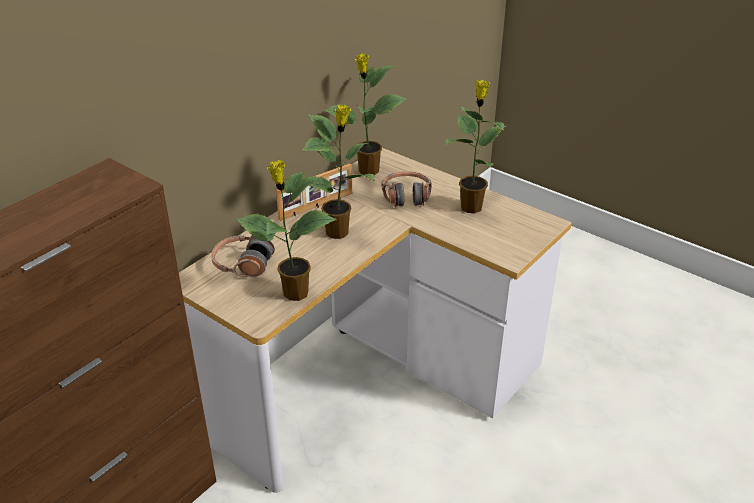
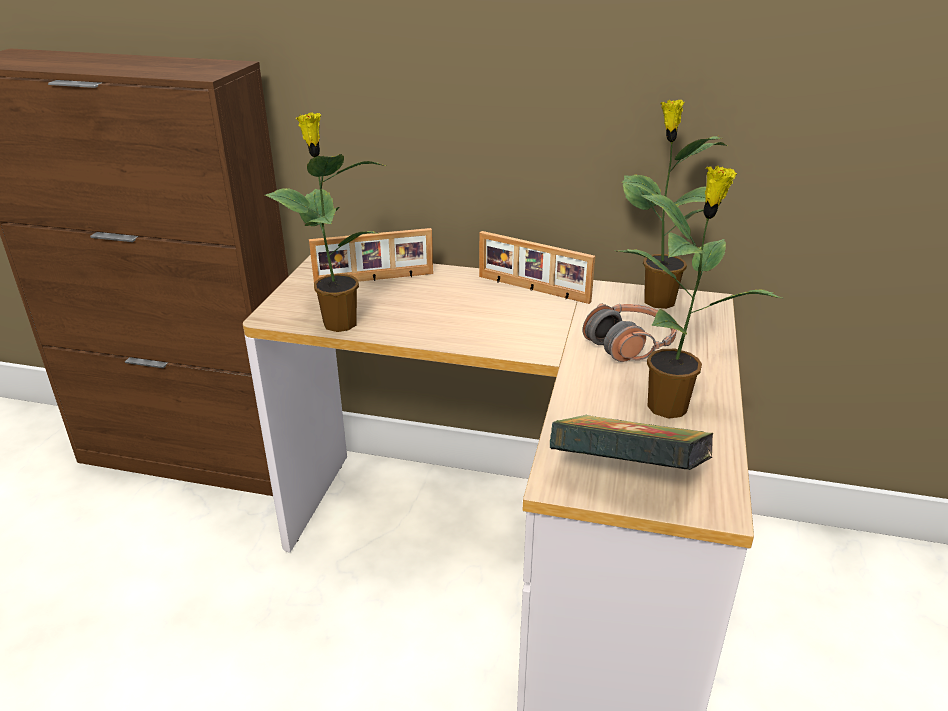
camera: 65 degrees right, 5 degrees down
(243, 264) = (374, 279): headphones -> picture frame
(339, 232) = (490, 317): potted plant -> none
(518, 238) = (627, 476): none -> book

